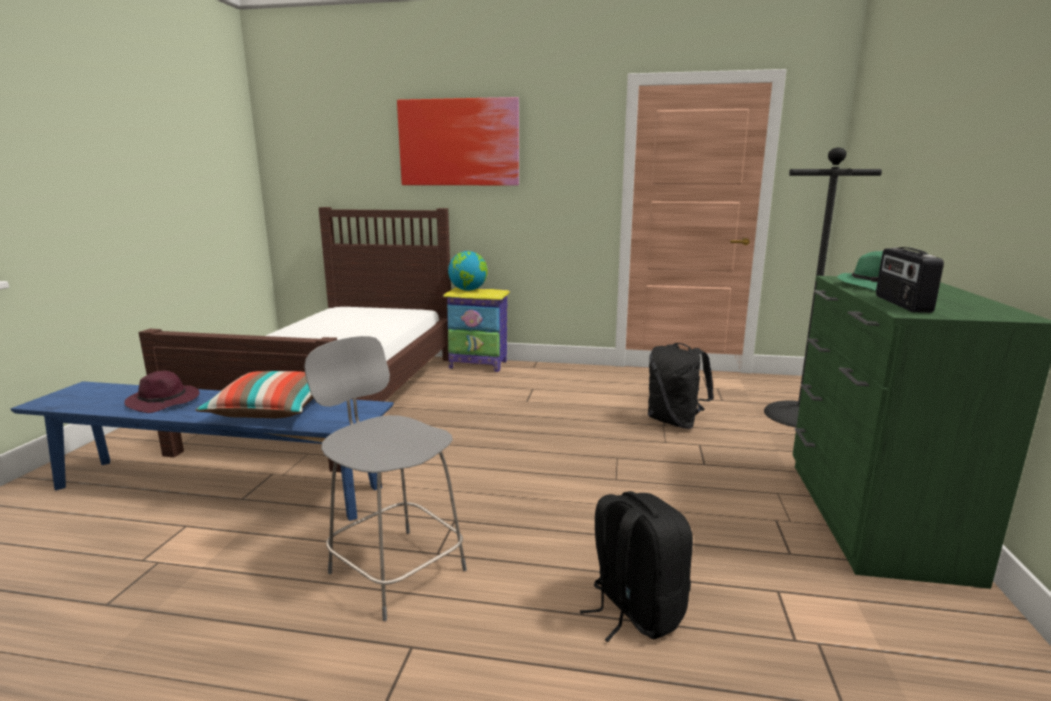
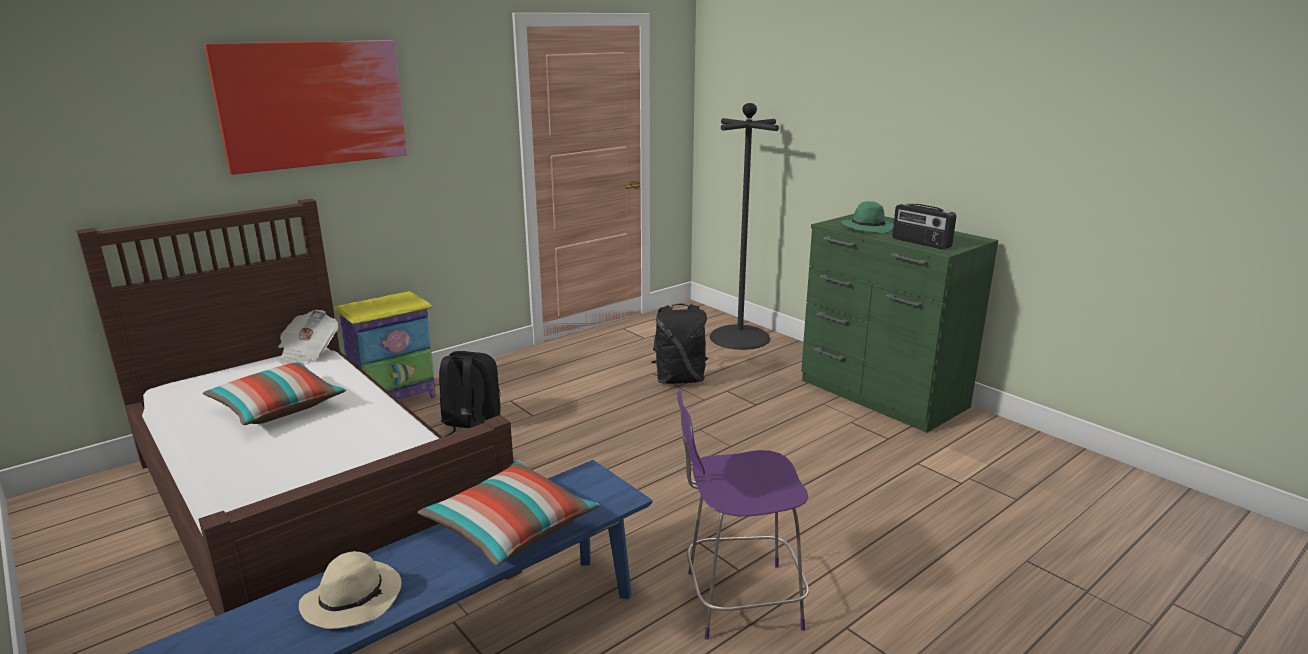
camera: 50 degrees left, 5 degrees up
(164, 402) = (353, 598): purple hat -> beige hat
(344, 325) = (278, 408): none -> pillow
(394, 569) = (738, 600): grey chair -> purple chair
(415, 309) = (308, 353): none -> newspaper
(468, 290) = (368, 305): globe -> none
(634, 611) = (891, 519): black backpack -> black backpack (470, 425)

